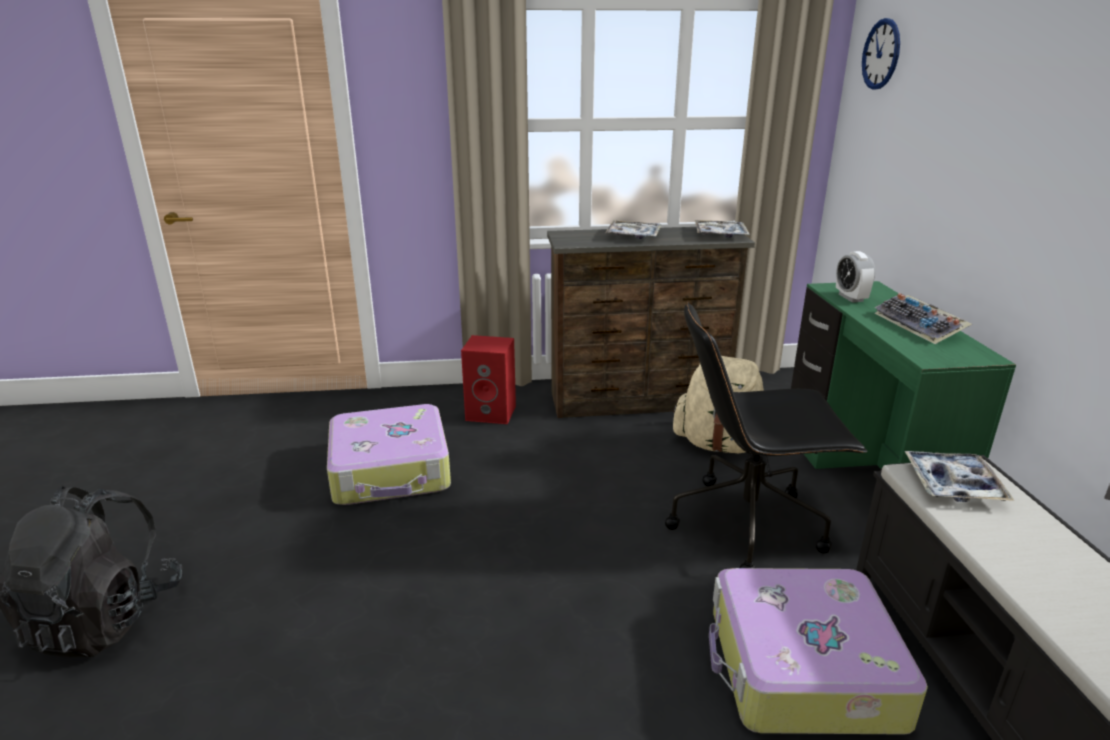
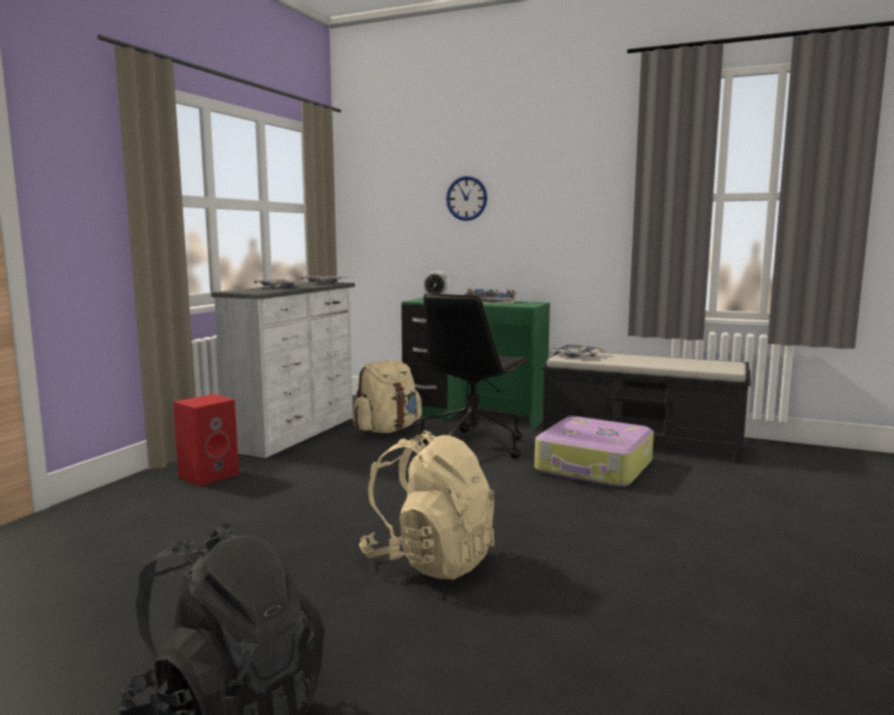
camera: 60 degrees left, 15 degrees down
(390, 620) = (430, 561): none -> beige backpack
(391, 470) = (220, 527): suitcase -> none
(640, 401) = (296, 433): brown dresser -> white dresser
(881, 54) = (373, 163): wall clock -> wall clock (466, 198)

